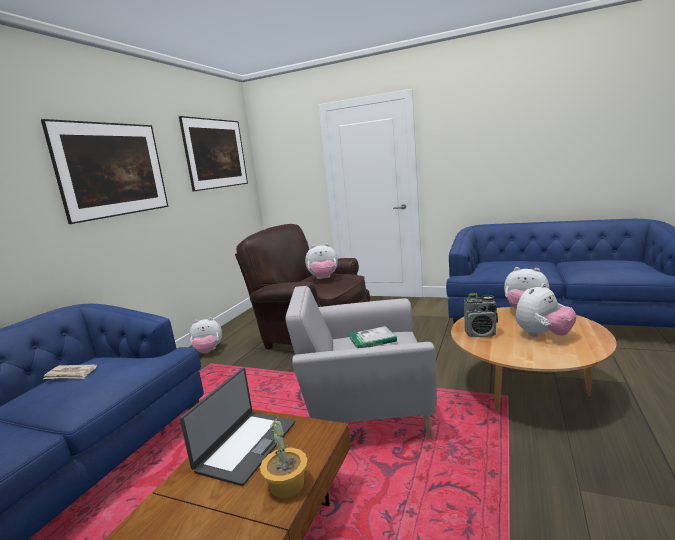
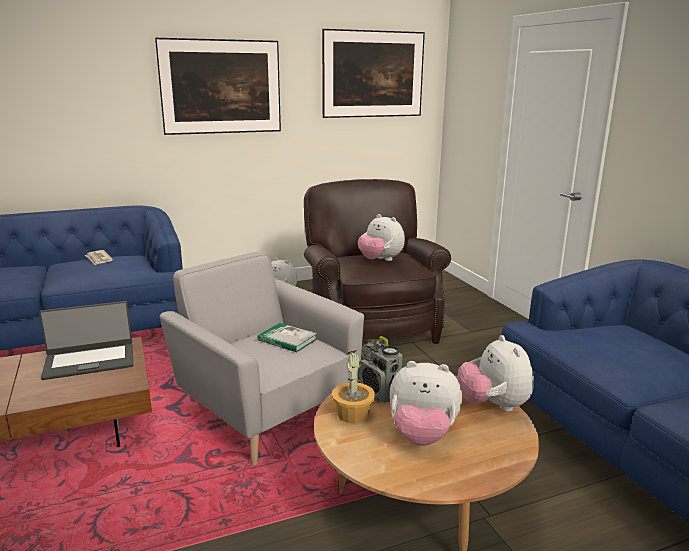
camera: 45 degrees right, 5 degrees up
(287, 485) = (51, 395): potted plant -> potted plant (353, 414)

